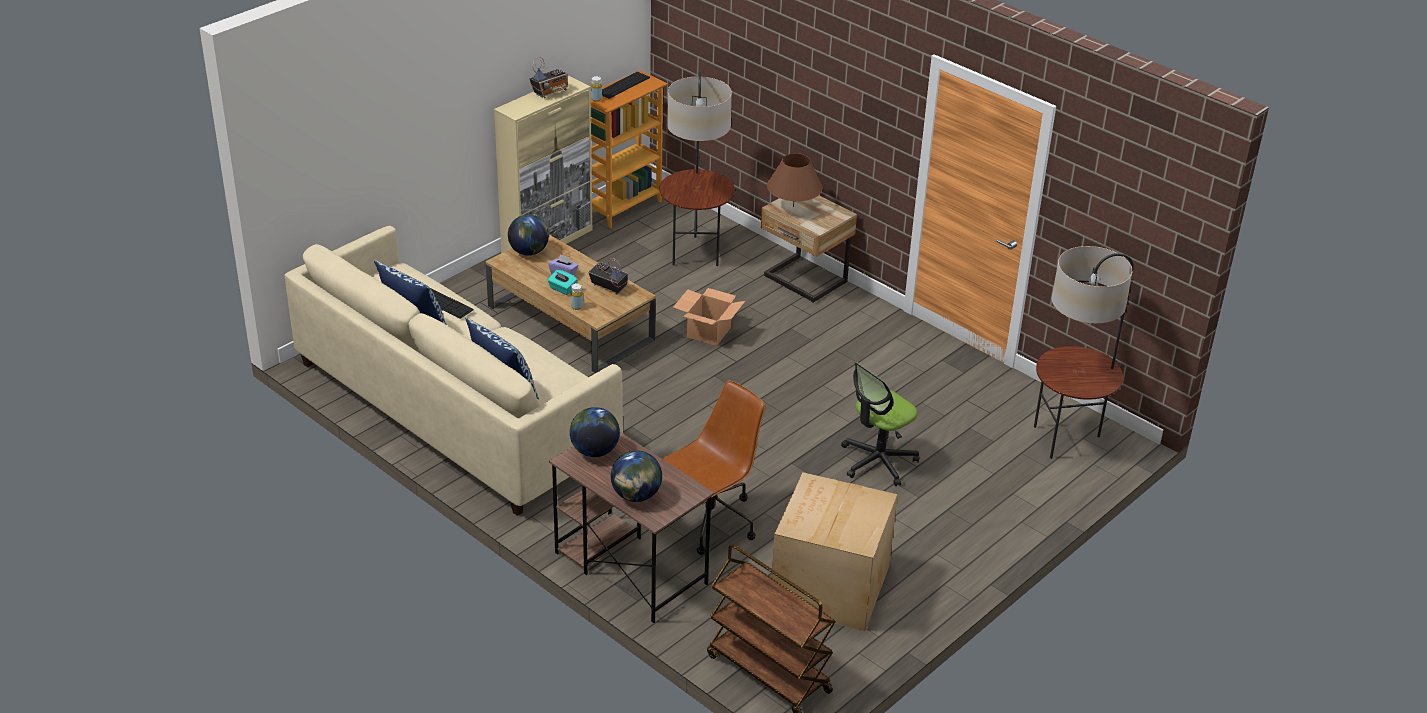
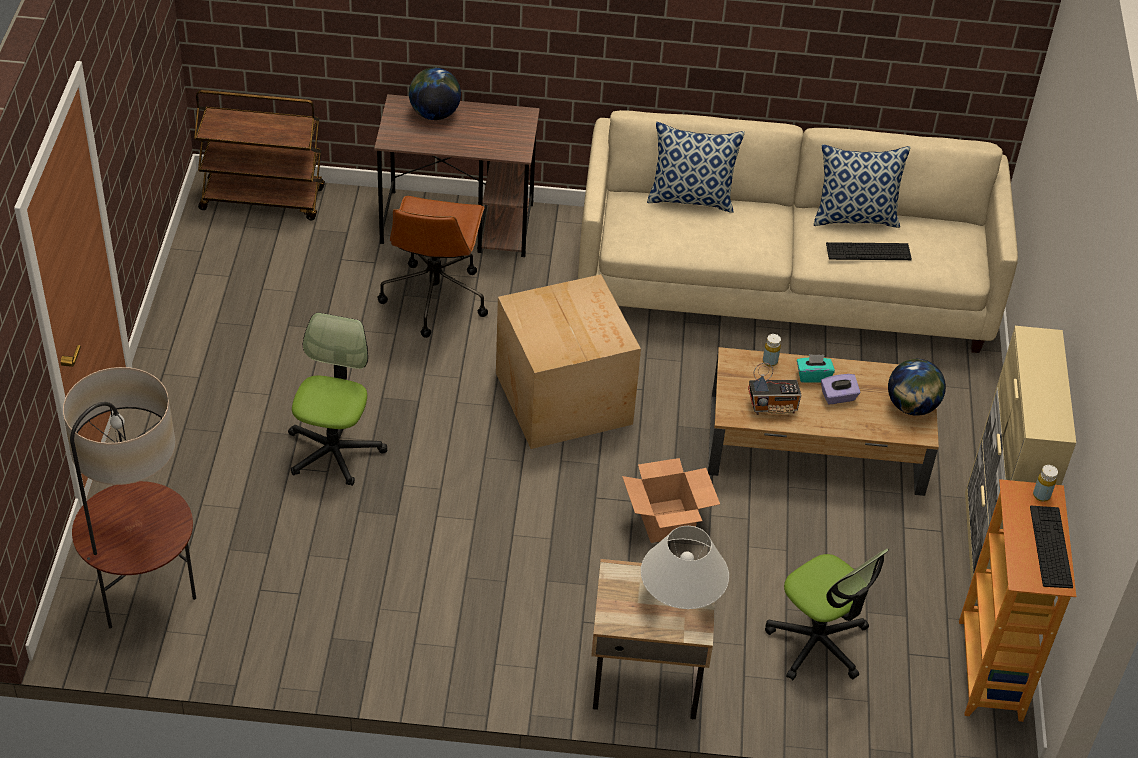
camera: 140 degrees right, 10 degrees up
(550, 92) = (1049, 396): radio -> none
(594, 451) = (513, 133): globe -> none
(695, 253) = (818, 643): floor lamp -> office chair
(793, 206) = (681, 595): brown table lamp -> white table lamp
(828, 587) = (274, 293): cardboard box -> cardboard box (564, 396)

